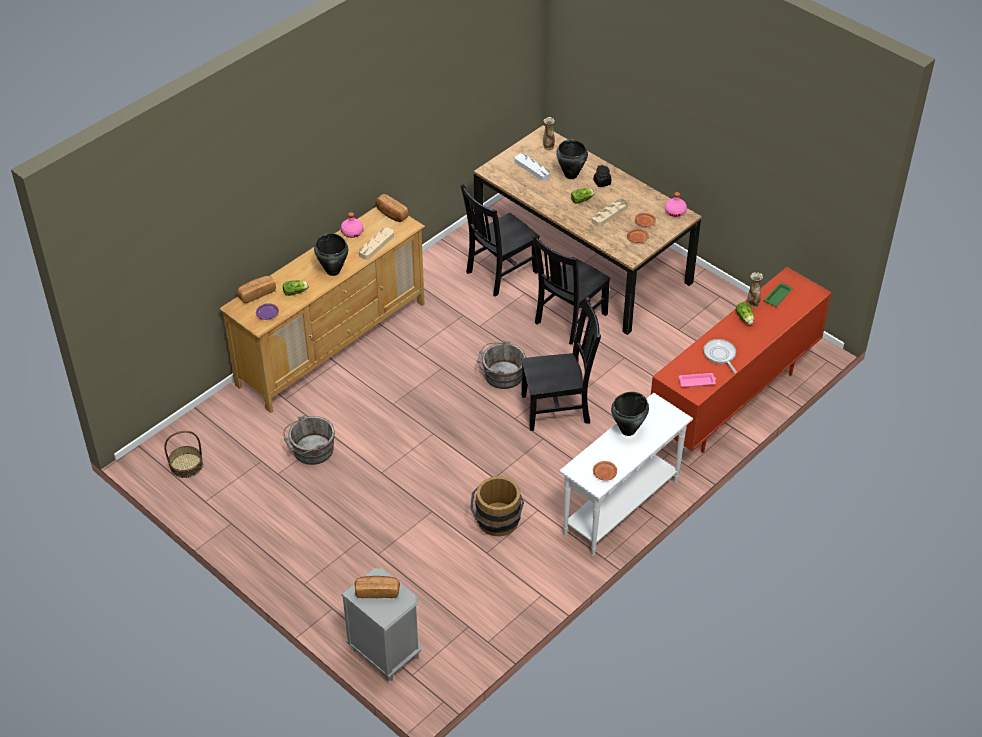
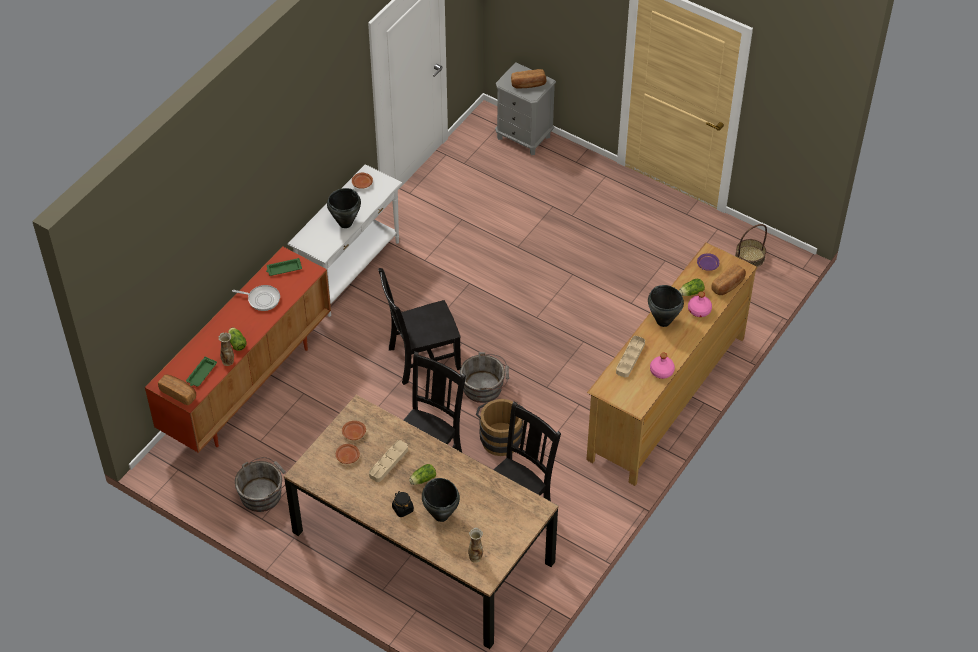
camera: 170 degrees right, 5 degrees up
(311, 451) = (644, 285): grey bucket -> grey bucket (263, 493)
(391, 214) = (628, 401): bread -> bread (178, 393)
(497, 523) = (458, 244): brown bucket -> brown bucket (501, 436)
(532, 169) = (489, 518): grey tray -> none
(675, 211) = (314, 477): pink bottle -> pink bottle (699, 310)
(697, 382) = (283, 269): pink tray -> green tray
(720, 355) = (262, 299): frying pan -> frying pan turned 45 degrees counterclockwise

